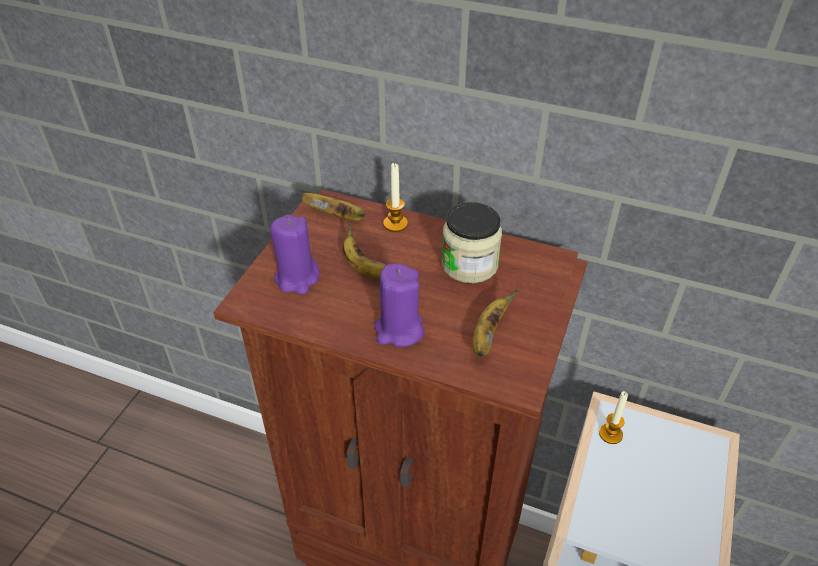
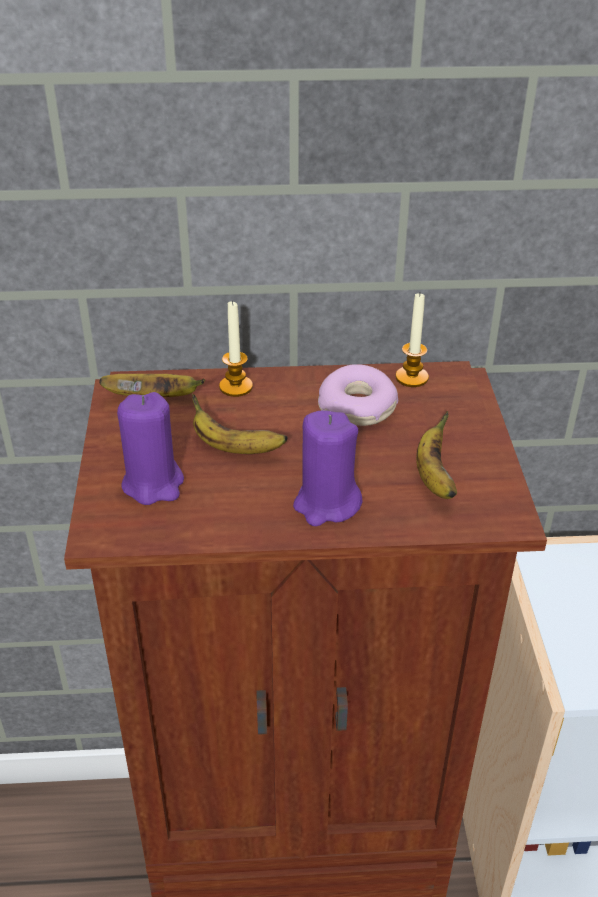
camera: 25 degrees left, 5 degrees down
(469, 264) = (358, 407): jar -> donut
(610, 434) = (545, 579): candle -> candle (411, 377)

